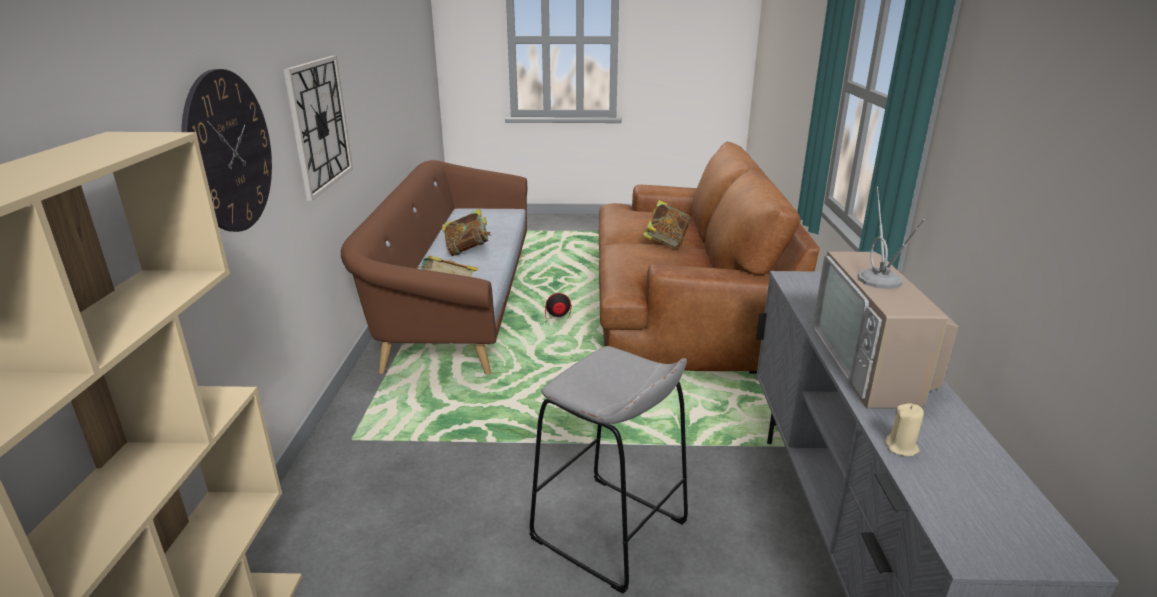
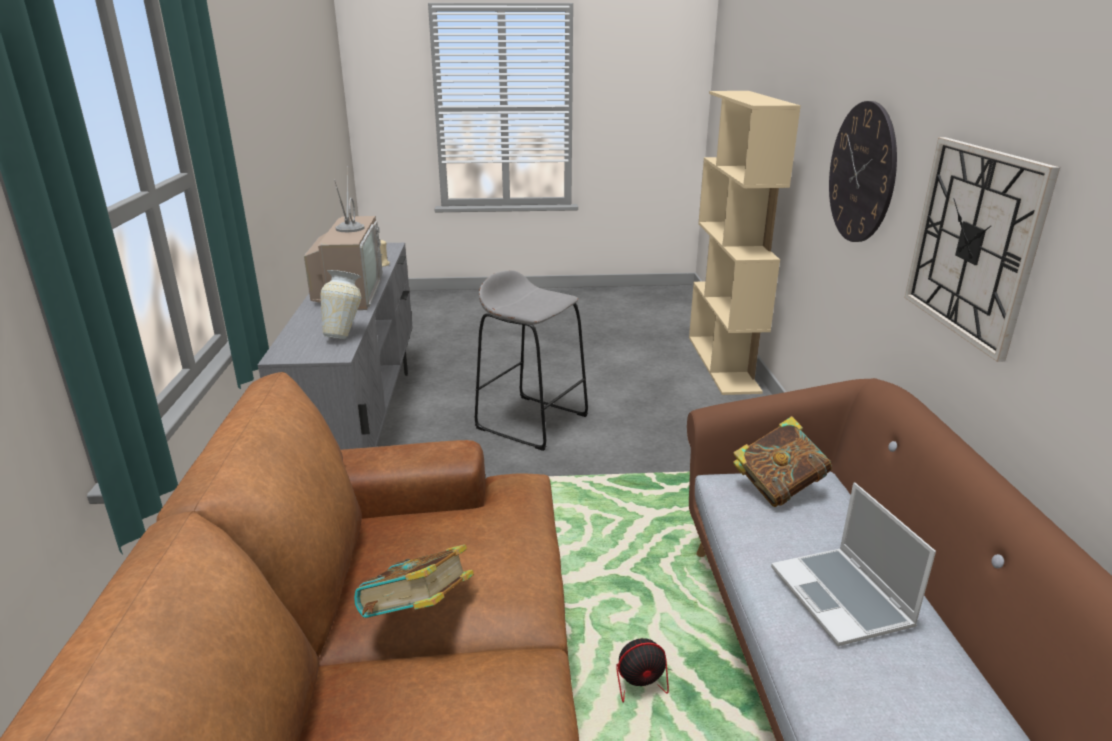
camera: 175 degrees right, 0 degrees up
(467, 250) = (843, 598): book -> laptop
(802, 296) = (346, 335): none -> vase

